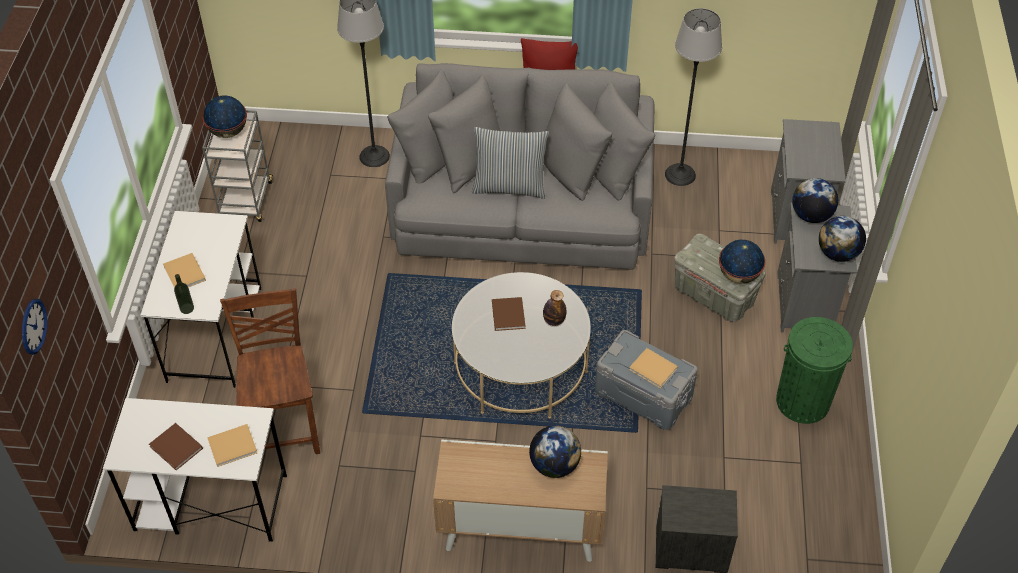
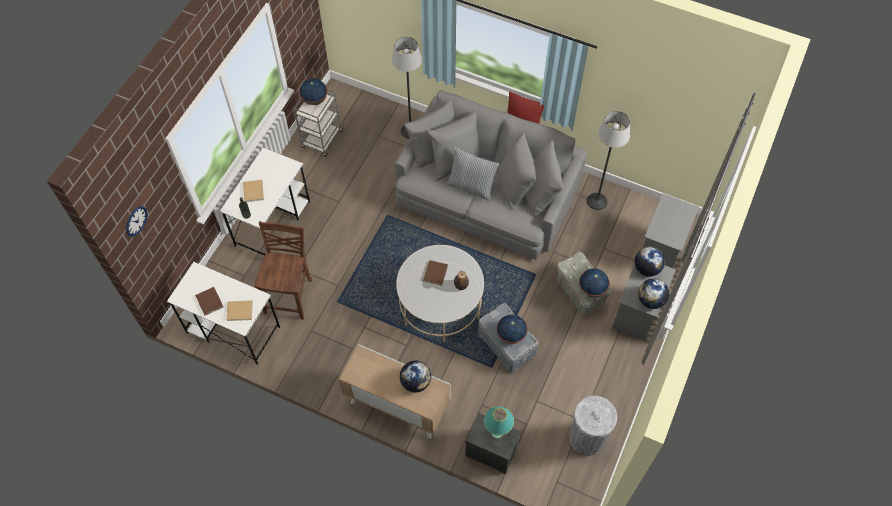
camera: 20 degrees right, 10 degrees up
(654, 370) = (511, 335): beige book -> globe
(702, 504) = (497, 432): none -> turquoise table lamp
(802, 401) = (602, 381): green trash can -> none
(819, 484) = (587, 438): none -> grey trash can

